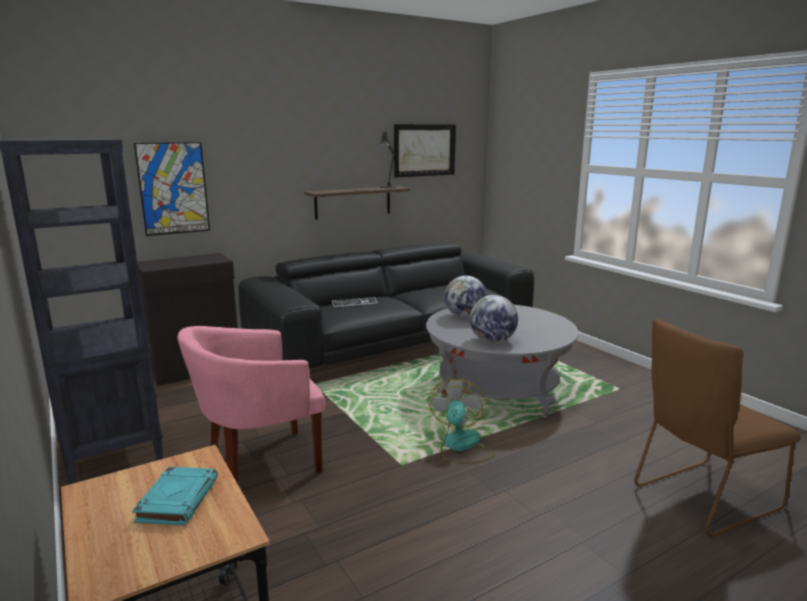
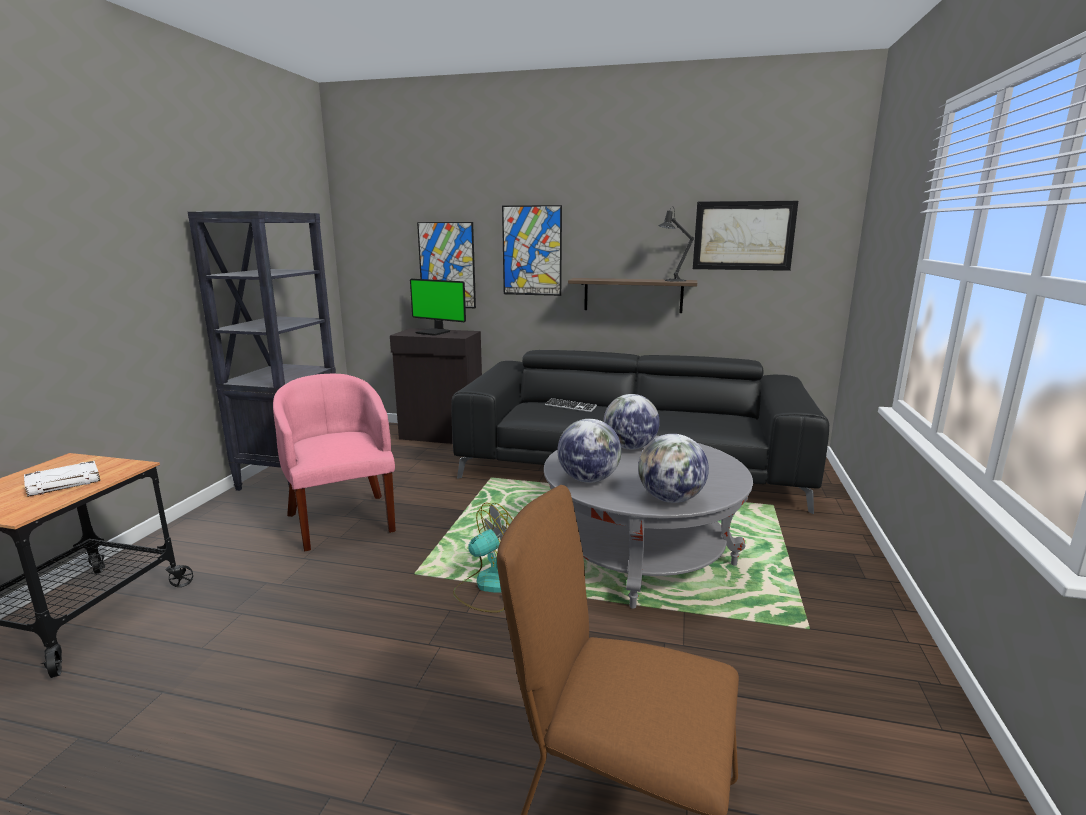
camera: 45 degrees right, 0 degrees up
(178, 500) = (64, 483): turquoise book -> white book
(181, 261) = (434, 332): none -> monitor
(259, 463) = (342, 519): pink armchair -> pink armchair turned 45 degrees clockwise
(264, 169) = (532, 251): none -> picture
(552, 336) = (671, 499): none -> globe

